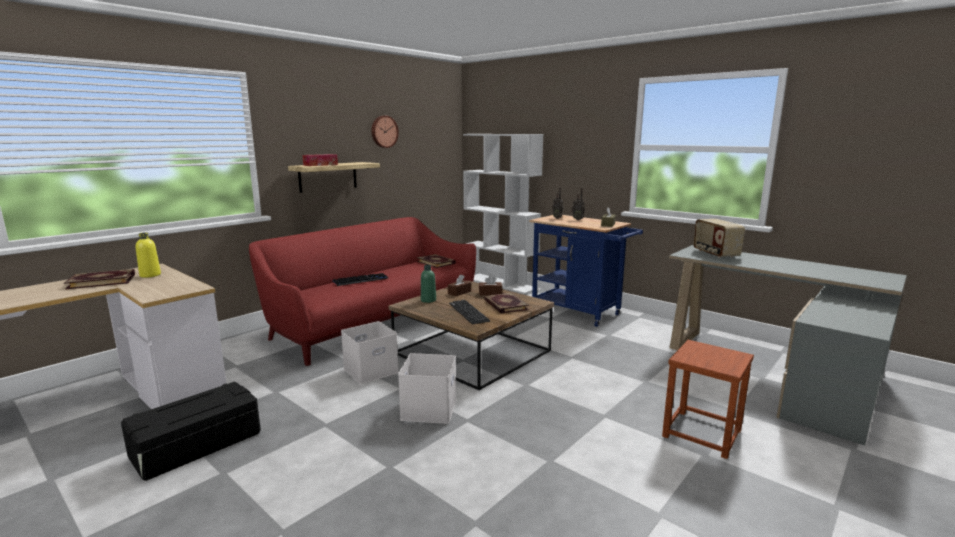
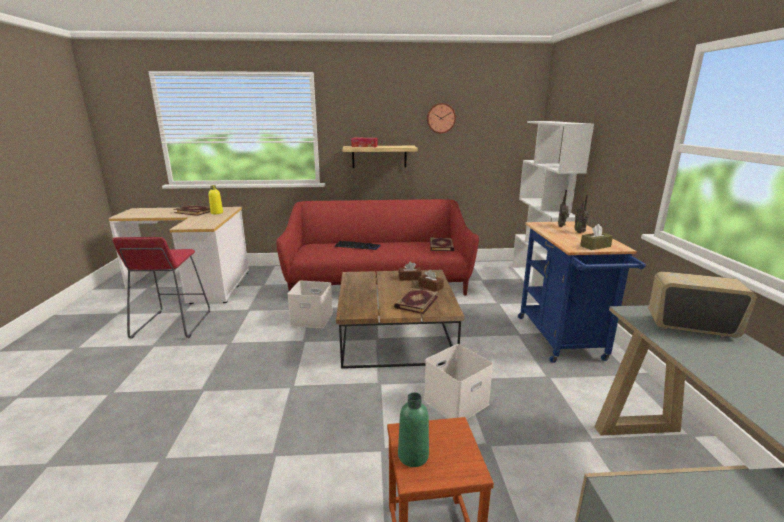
camera: 45 degrees right, 5 degrees up
(197, 446) = (172, 324): black storage box -> red stool
(428, 300) = (373, 277): green bottle -> green bottle (413, 455)
(430, 409) = (288, 365): white storage box -> white storage box (456, 403)
(468, 312) = (375, 297): keyboard -> none
(715, 254) = (690, 327): radio -> radio turned 75 degrees clockwise

